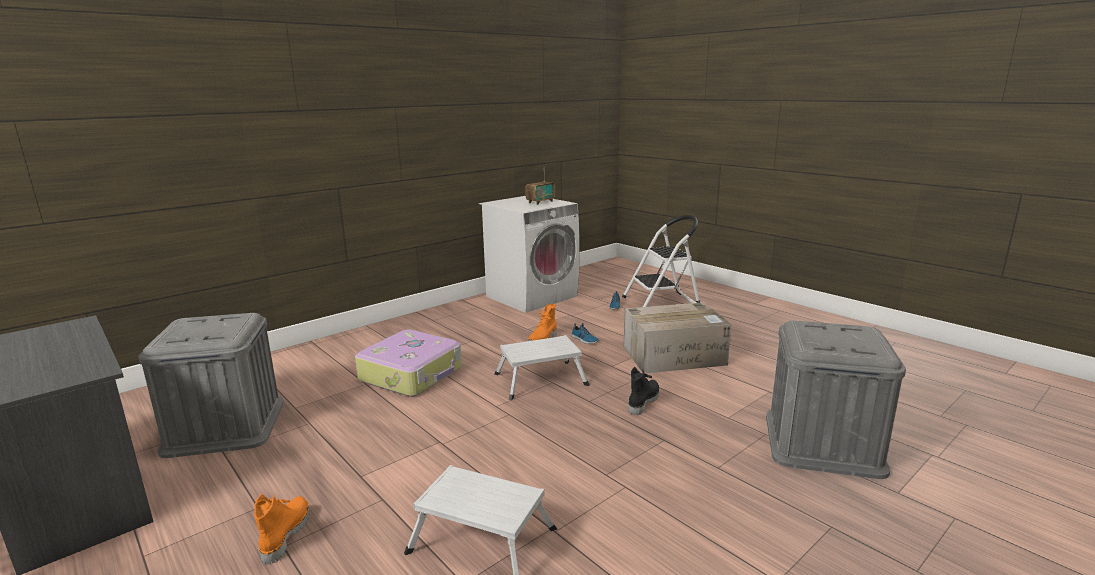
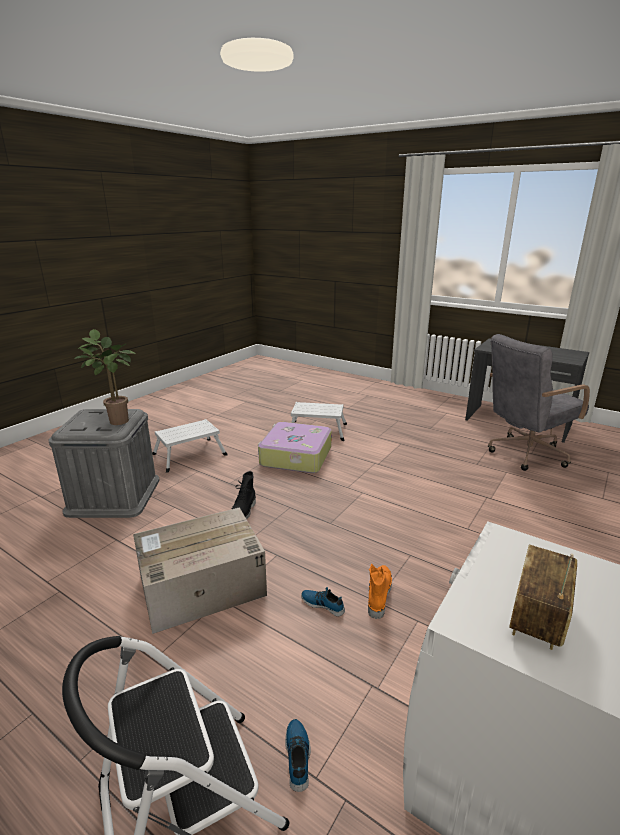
camera: 165 degrees right, 5 degrees up
(225, 426) = (524, 455): grey storage box -> grey office chair
(285, 534) = (403, 423): orange boot -> none
(412, 374) = (466, 514): suitcase -> suitcase (295, 456)
(541, 379) = (342, 525): white step ladder -> white step ladder (189, 454)
(812, 334) = (115, 421): none -> potted plant

